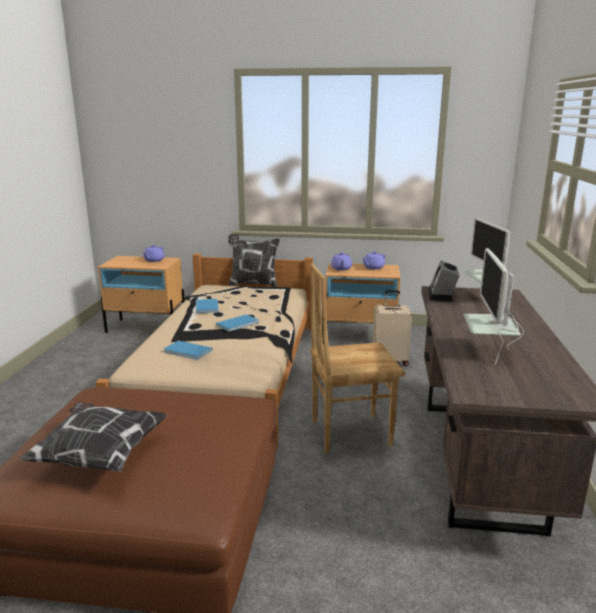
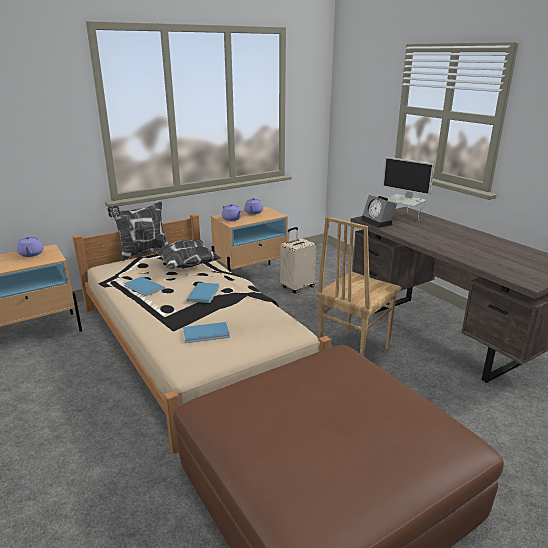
camera: 40 degrees left, 5 degrees up
(99, 455) = (336, 451): pillow -> pillow (184, 266)
(489, 353) = (483, 254): monitor -> none

